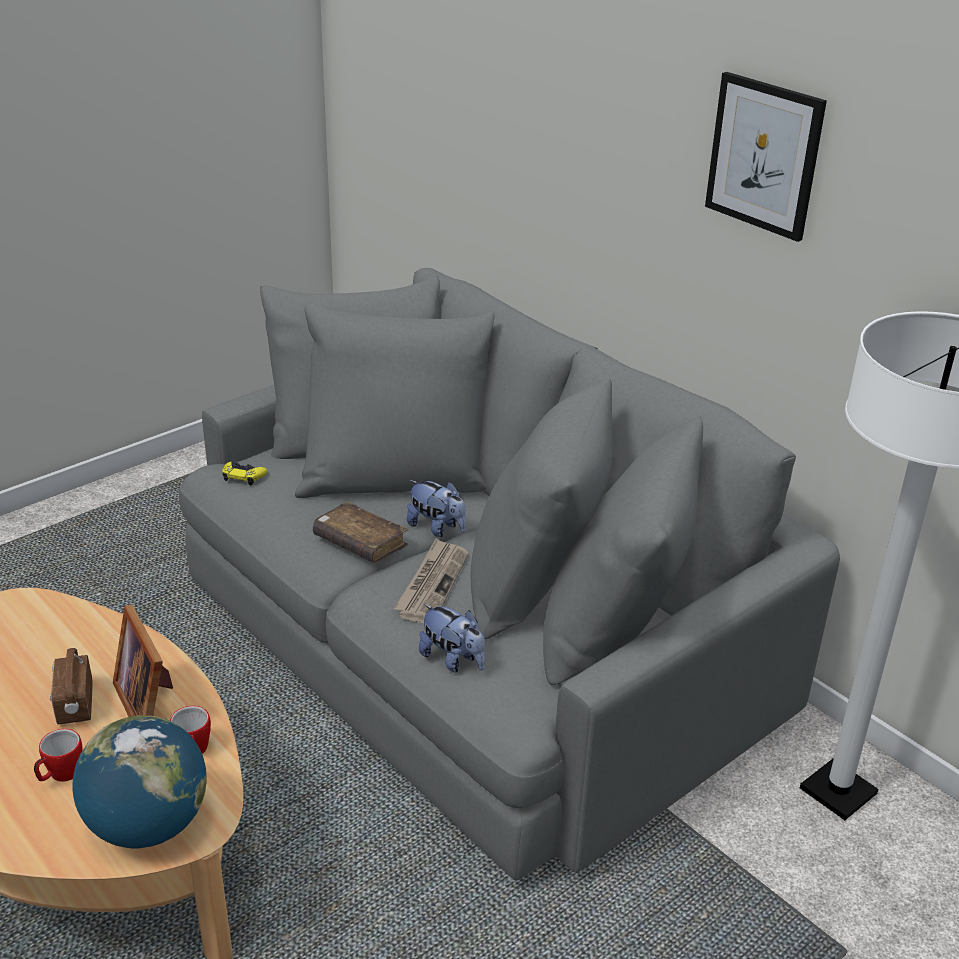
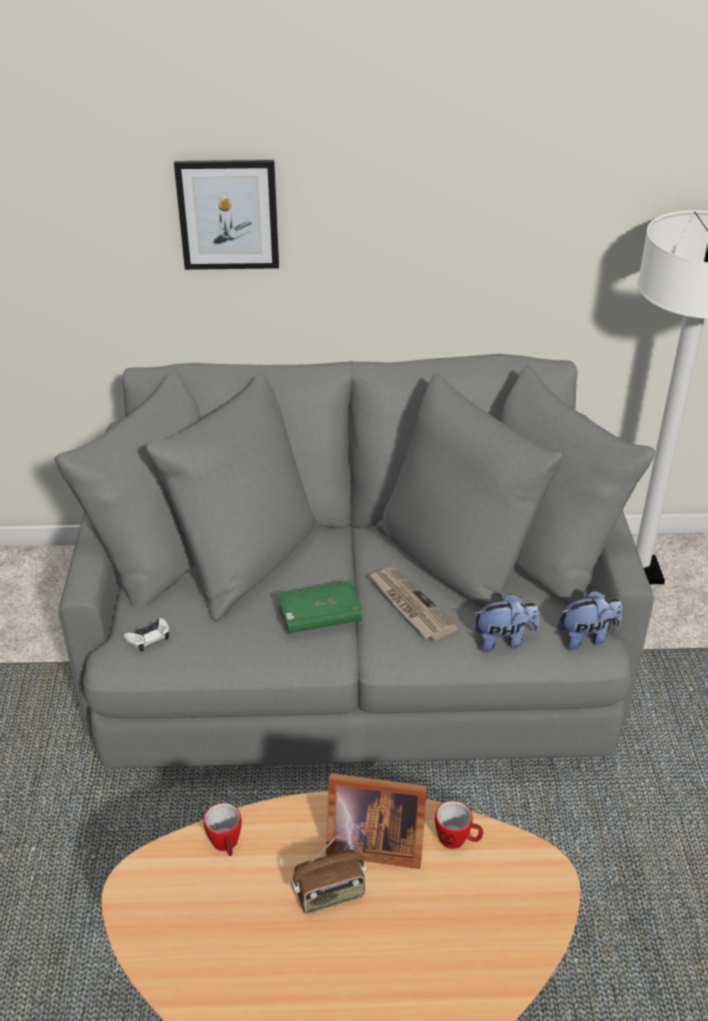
camera: 50 degrees left, 5 degrees up
(60, 775) = (414, 942): mug -> mug (226, 845)
(74, 705) = (330, 895): radio -> radio turned 45 degrees counterclockwise
(148, 825) = (521, 907): globe -> none
(243, 476) = (148, 637): yellow game controller -> white game controller
(360, 543) = (319, 616): brown book -> green book
(437, 528) = (343, 569): plush toy -> plush toy (586, 637)
(764, 155) = (470, 151): picture -> picture (228, 215)

